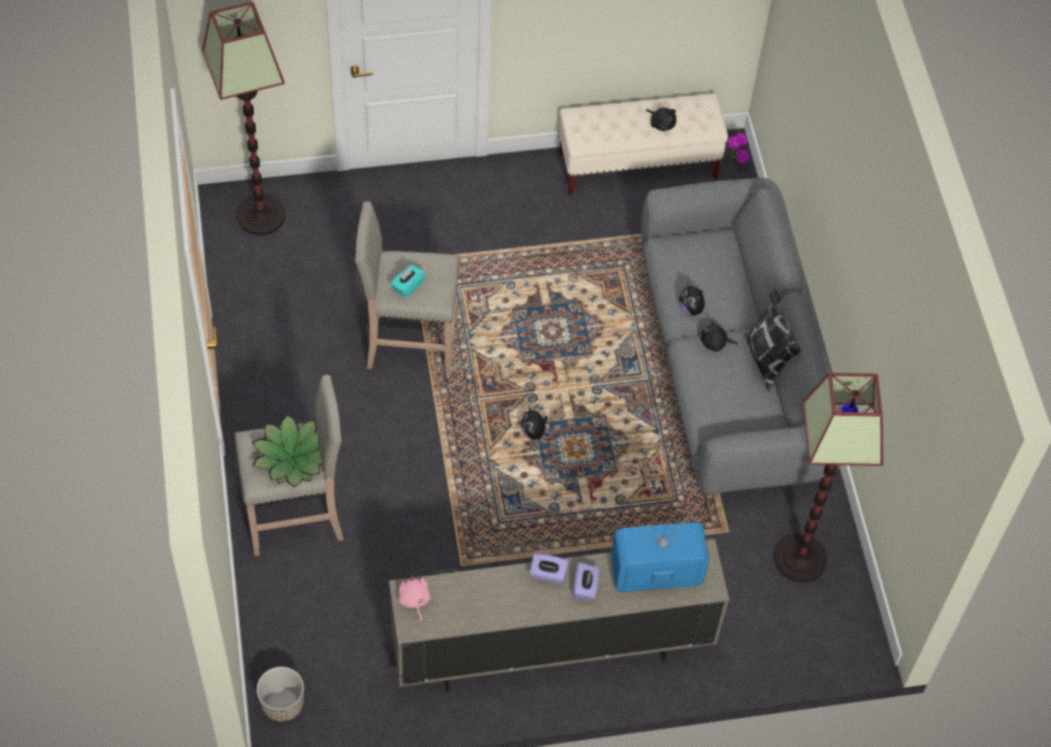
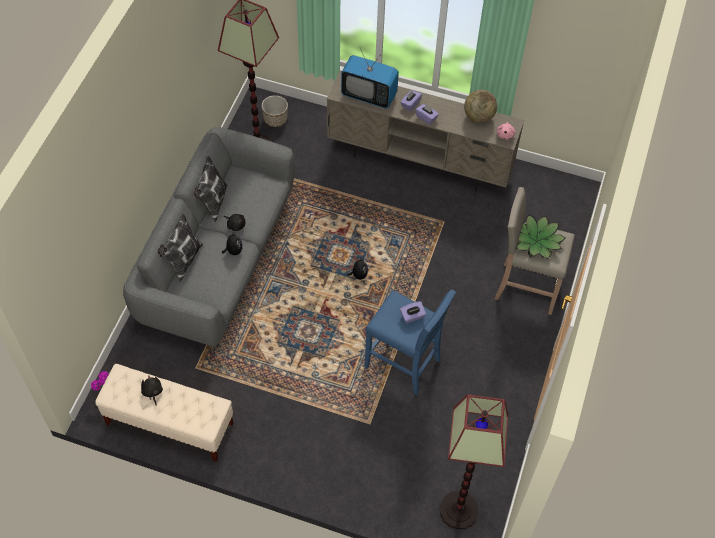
camera: 150 degrees left, 0 degrees up
(282, 703) = (575, 196): planter -> planter (275, 119)
(407, 286) = (412, 316): turquoise tissue box -> purple tissue box
(409, 344) = (404, 364): beige stool -> blue stool
(470, 614) = (478, 116): none -> globe
(742, 270) = (183, 261): none -> pillow

